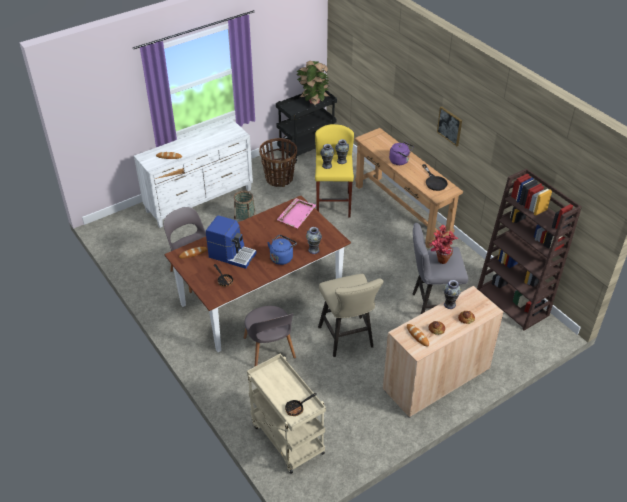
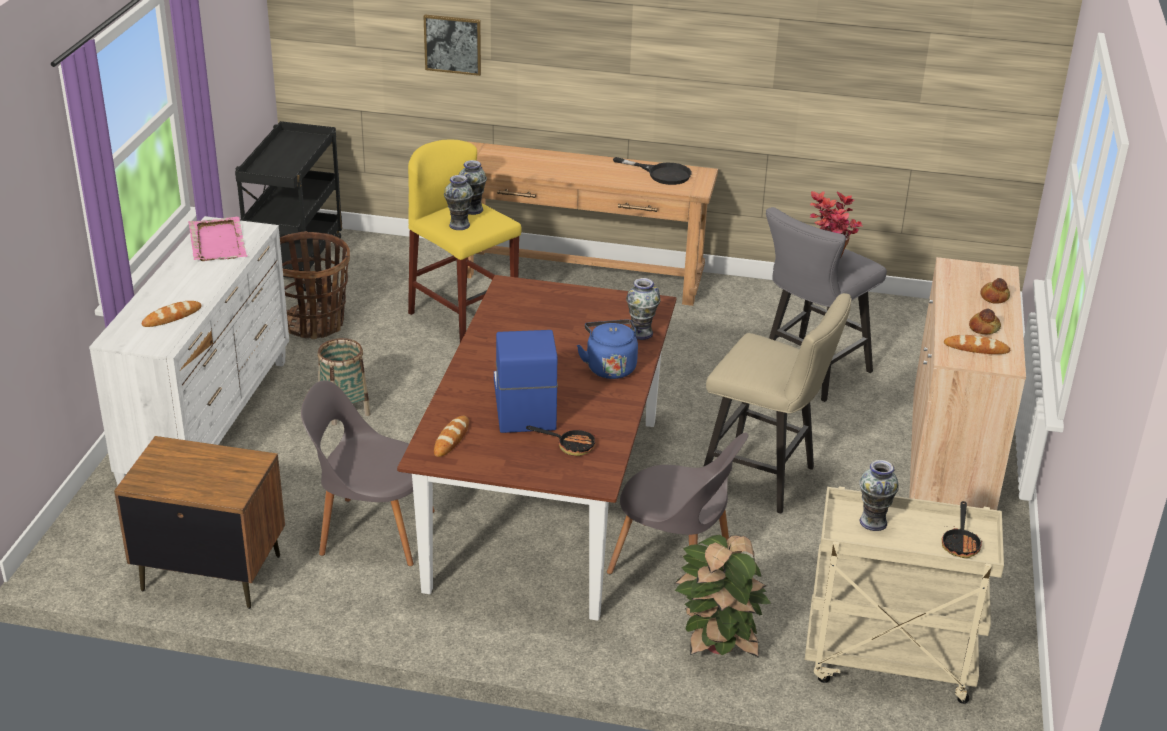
camera: 45 degrees left, 10 degrees down
(135, 256) = (211, 572): none -> brown nightstand
(232, 255) = (522, 405): coffee machine -> coffee machine turned 75 degrees counterclockwise
(297, 214) = (532, 301): pink tray -> pink tray (217, 242)
(313, 101) = (294, 149): potted plant -> potted plant (717, 646)
(400, 161) = (571, 169): purple kettle -> none
(450, 126) = (660, 55): picture -> picture (453, 44)
(450, 304) = (948, 292): vase -> vase (873, 522)
(513, 302) = (896, 313): brown bookcase -> none

